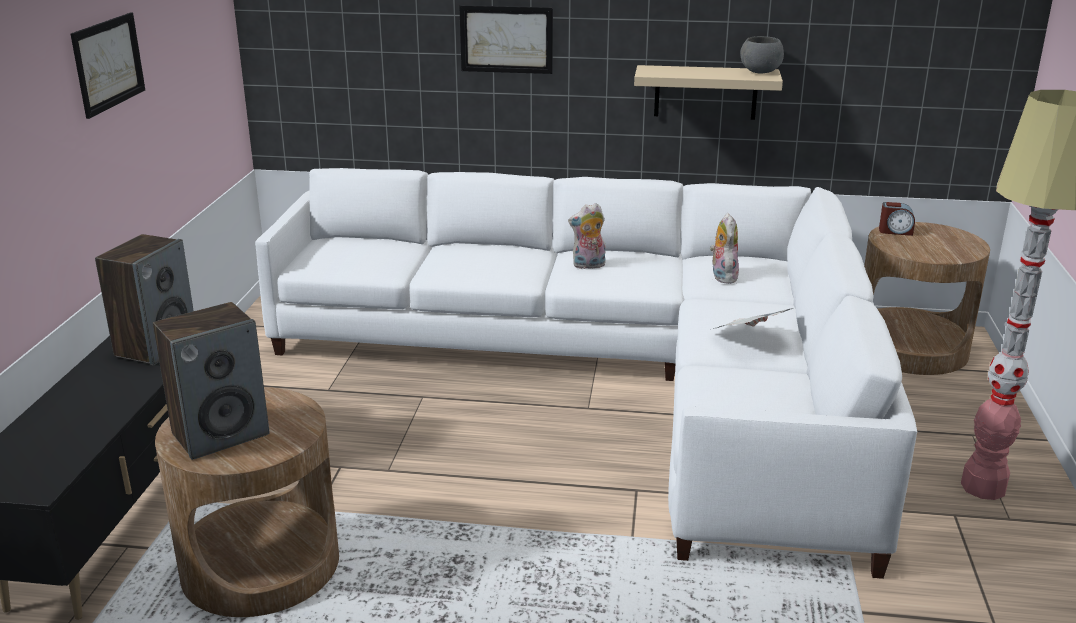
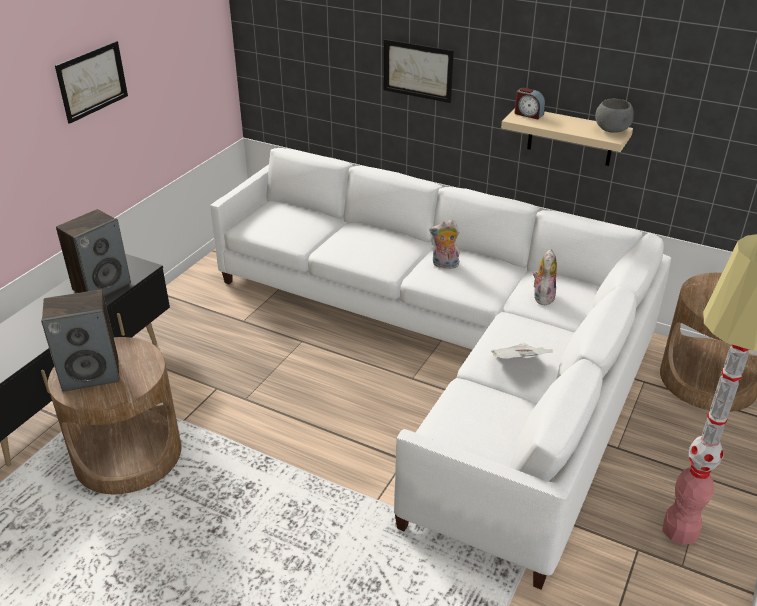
camera: 20 degrees right, 10 degrees up
(895, 231) = (711, 283): alarm clock -> alarm clock (528, 114)

